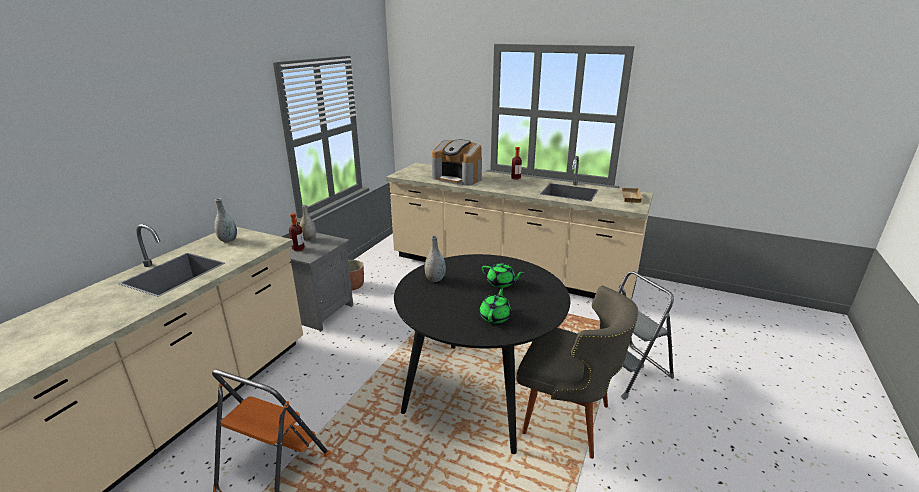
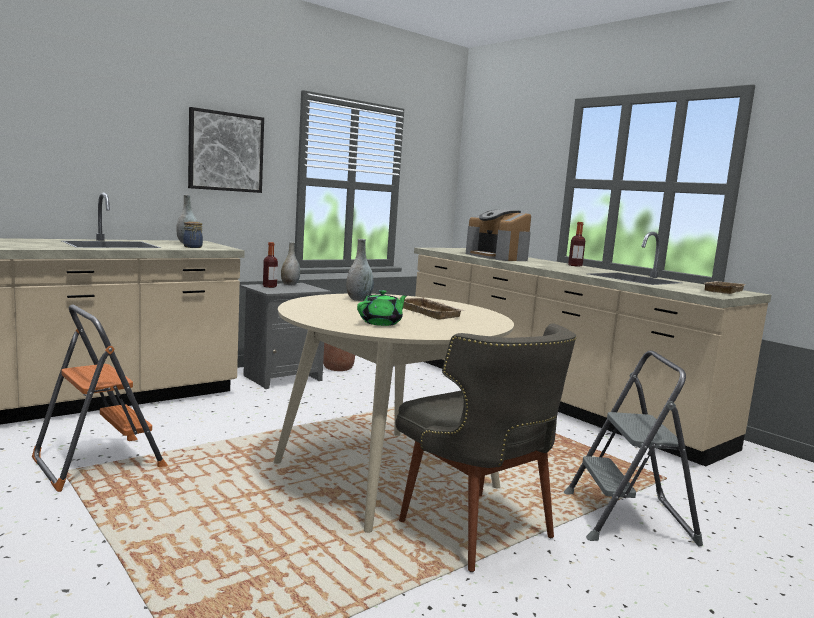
camera: 25 degrees right, 15 degrees down
(227, 140) = (225, 152): none -> picture
(247, 250) = (193, 247): none -> jar
(479, 393) = (385, 475): black dining table -> beige dining table
(501, 283) = (432, 313): green teapot -> beige tray

